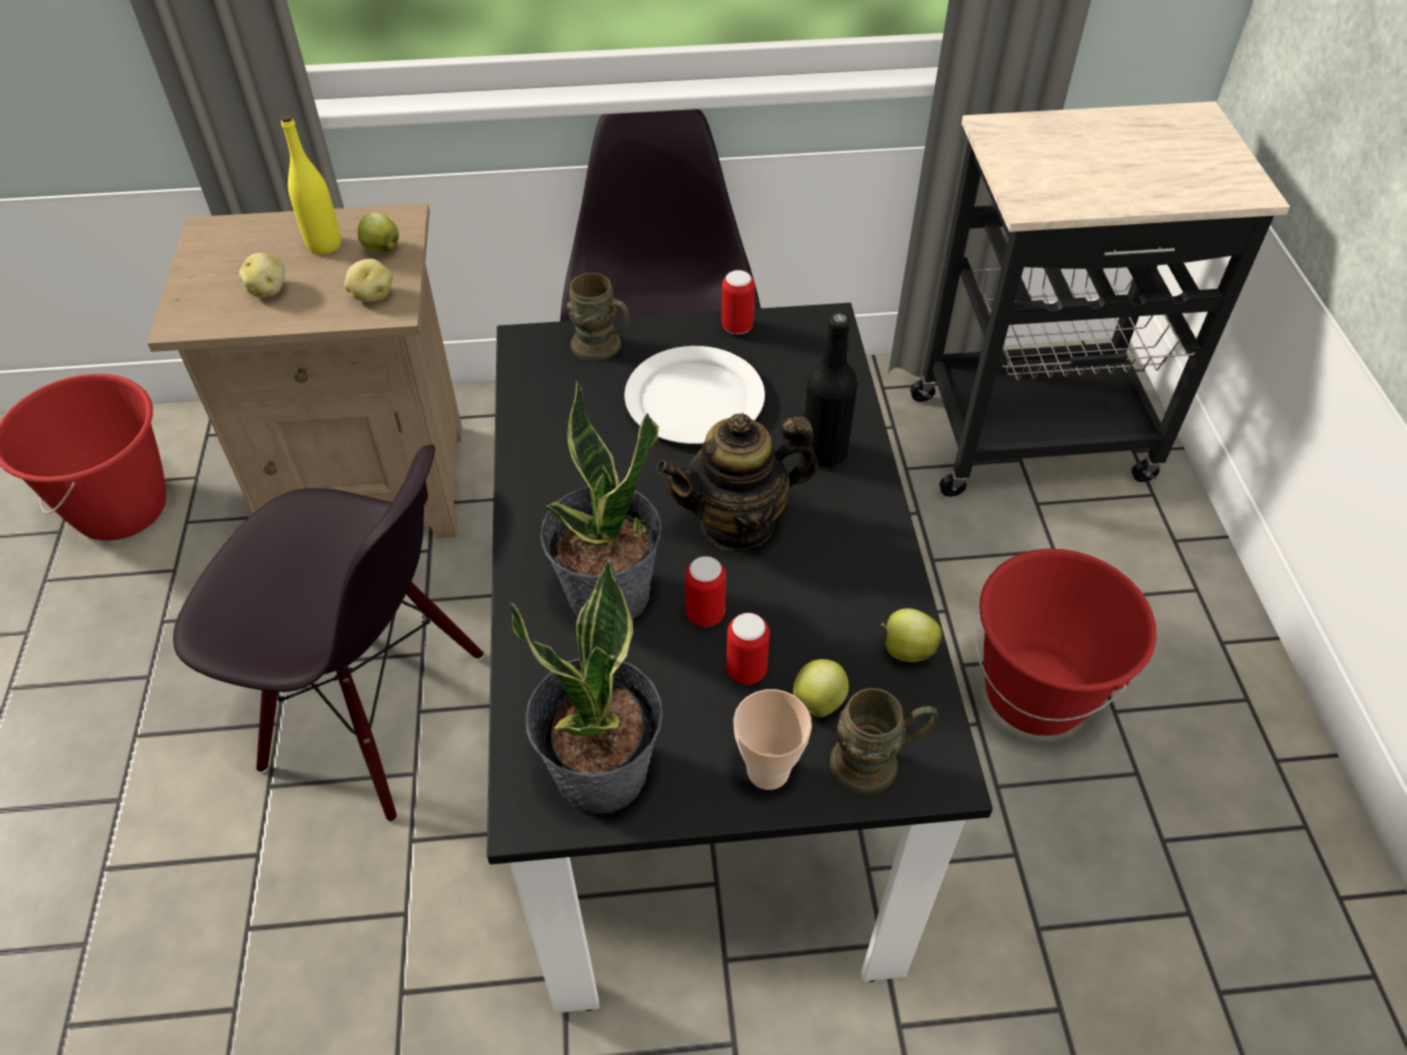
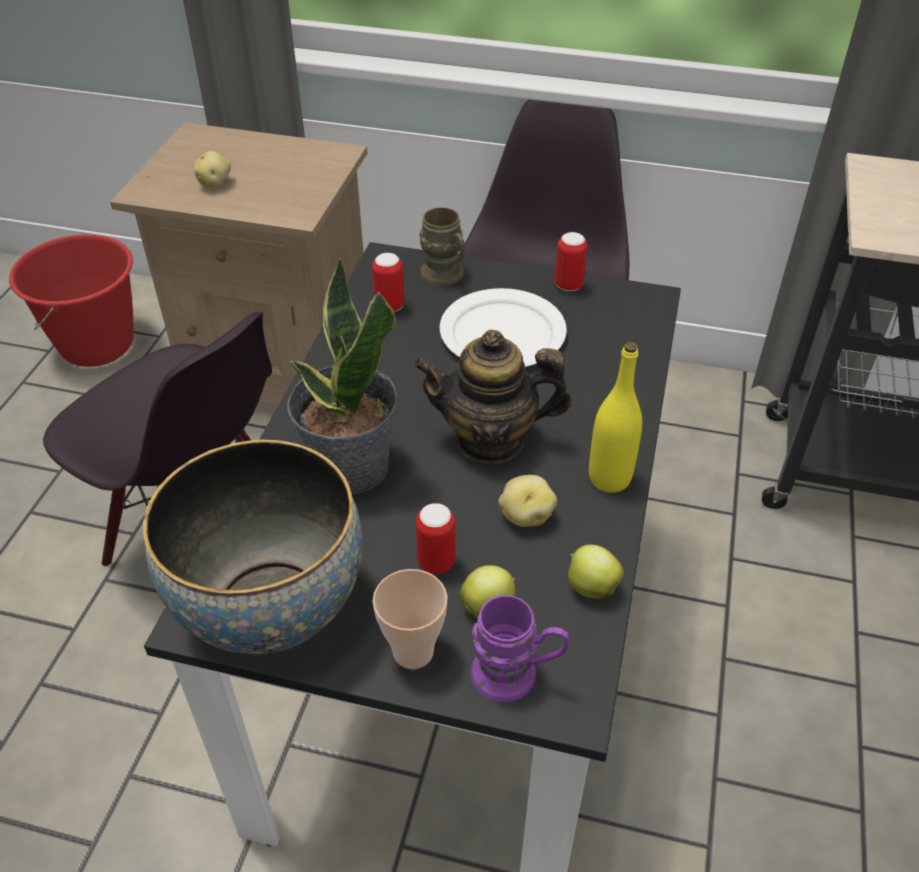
camera: 20 degrees right, 5 degrees down
(324, 244) = (273, 160): yellow bottle -> yellow bottle (609, 478)
(371, 295) = (289, 202): potato -> potato (525, 515)
(381, 248) = (313, 171): apple -> none
(603, 773) = (271, 609): potted plant -> bowl
(705, 614) = (424, 506): can -> can (390, 306)
(824, 451) = (596, 401): black bottle -> none
(877, 761) = (516, 675): brown mug -> purple mug
(1036, 693) = (787, 705): red bucket -> none

